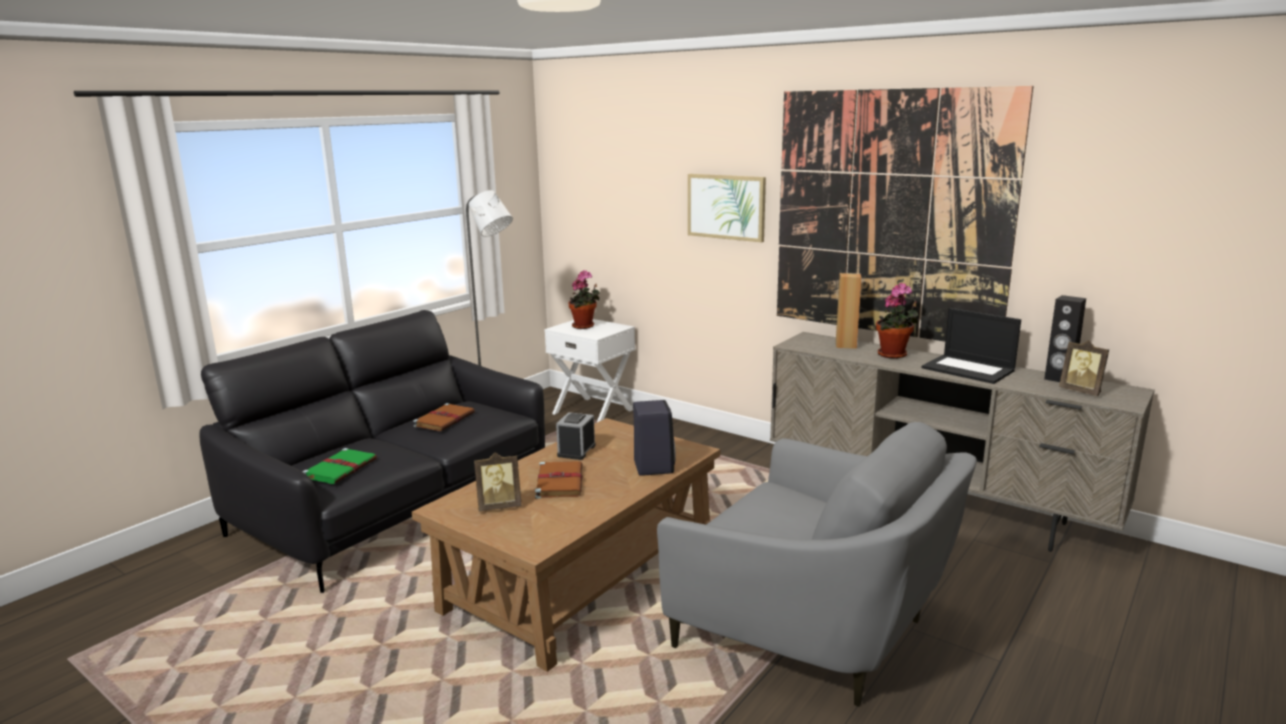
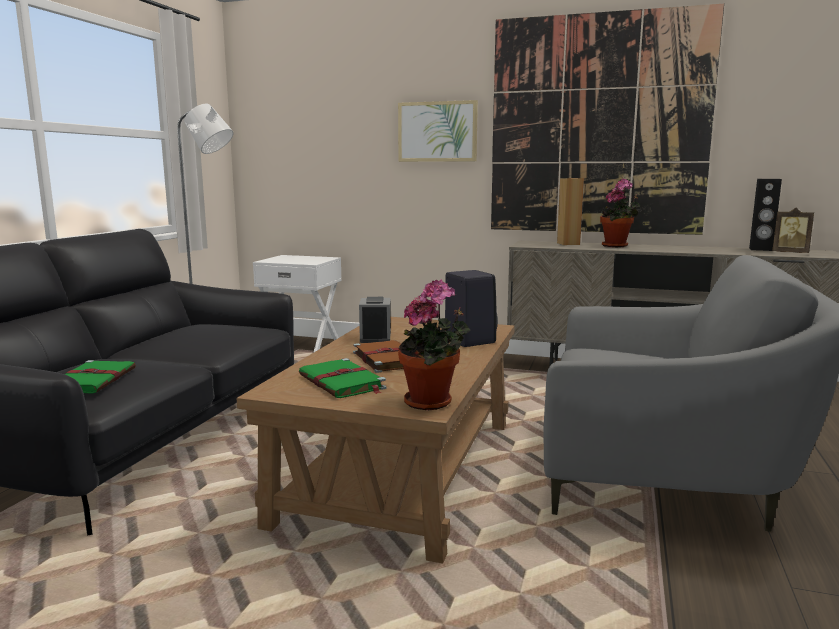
camera: 20 degrees left, 5 degrees down
(445, 419) = (191, 334): brown book -> none
(499, 506) = (342, 382): picture frame -> green book
(585, 326) = (292, 259): potted plant -> potted plant (432, 402)
(969, 369) = (688, 249): laptop -> none

